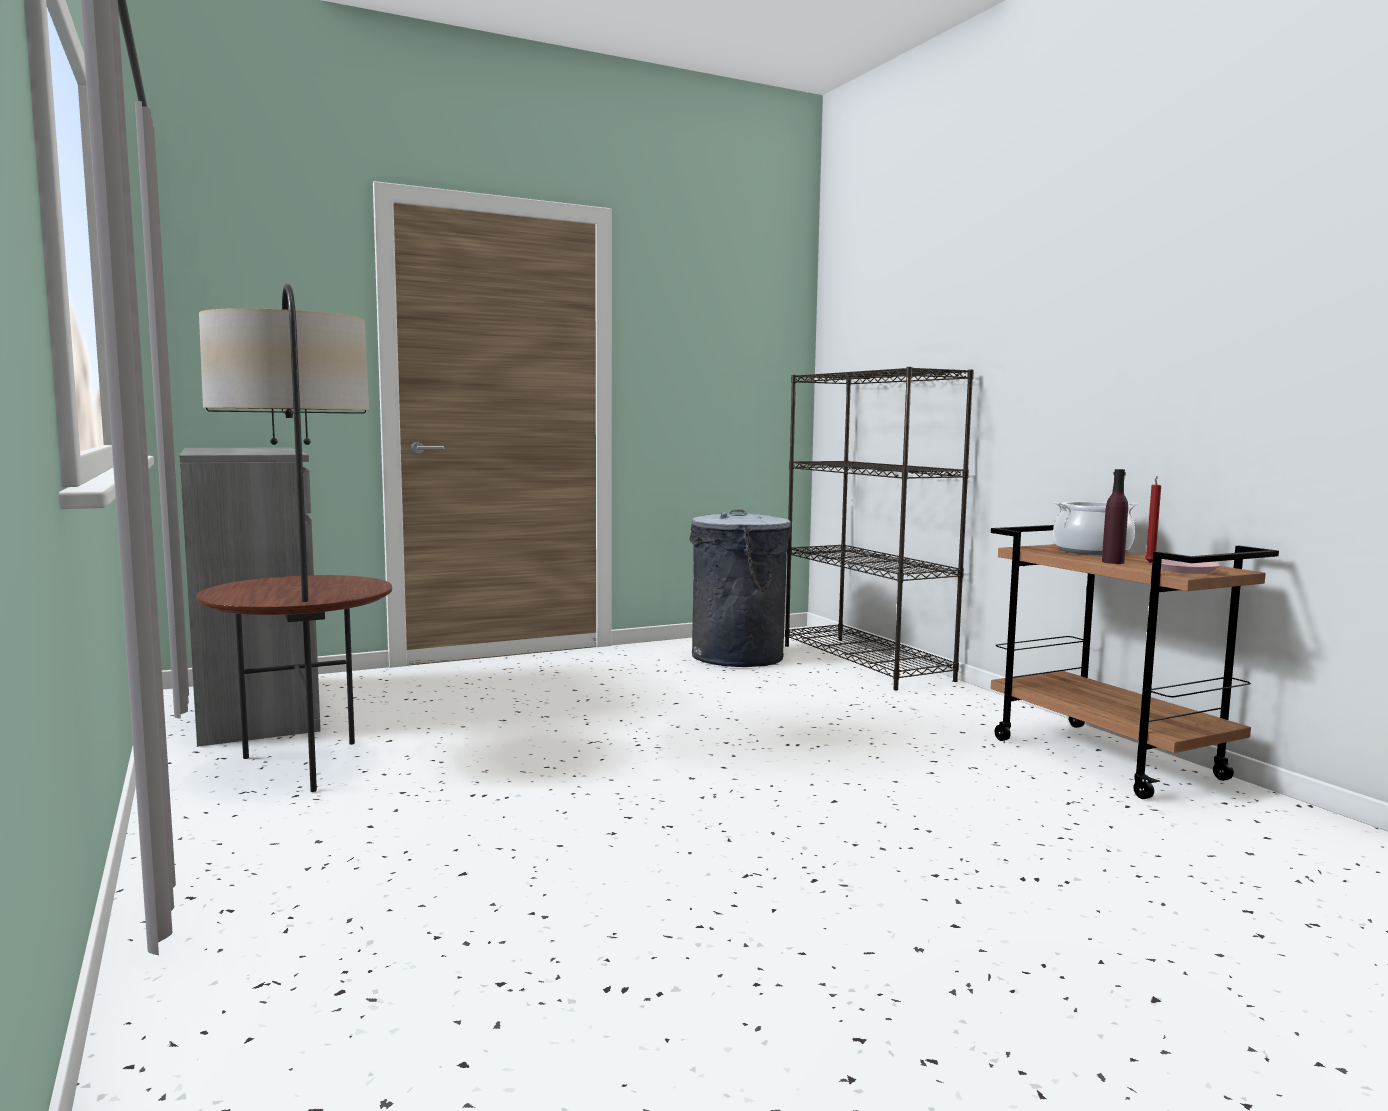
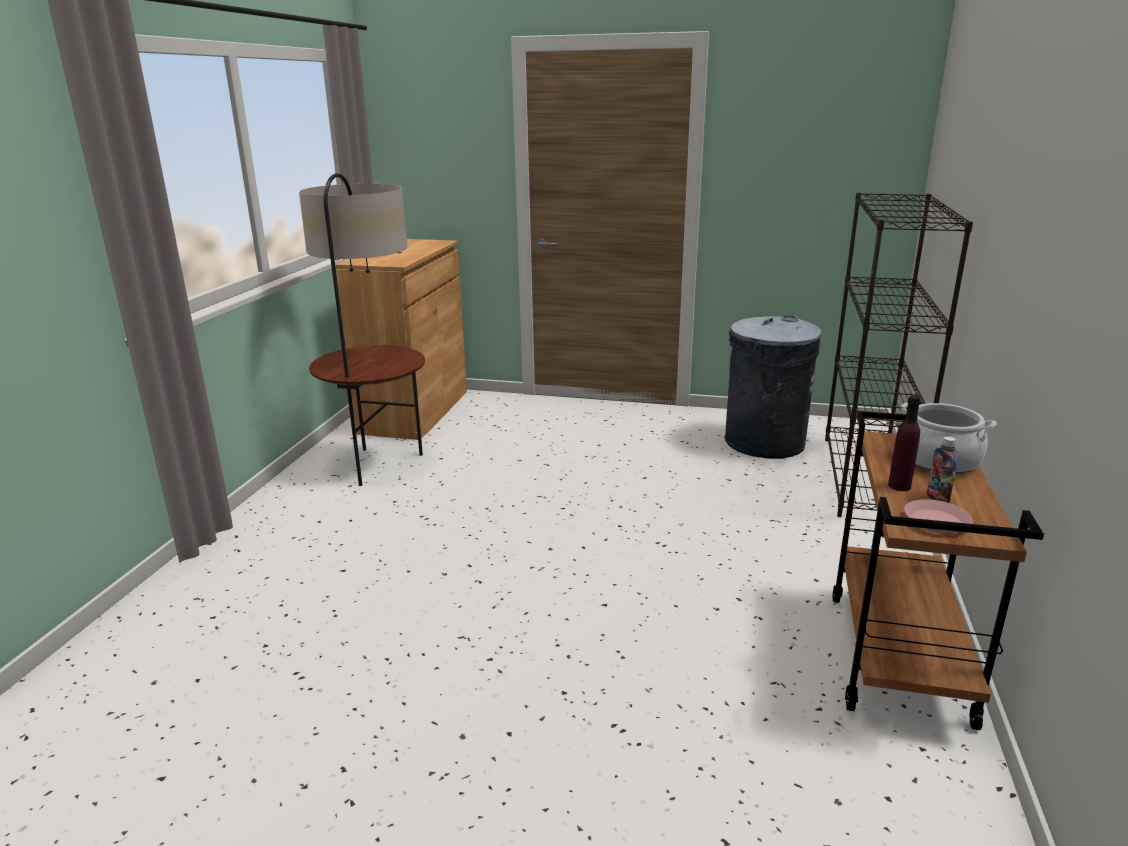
camera: 40 degrees right, 15 degrees up
(255, 708) = (415, 412): grey cabinet -> brown cabinet
(1150, 563) = (937, 498): red candle -> bottle

